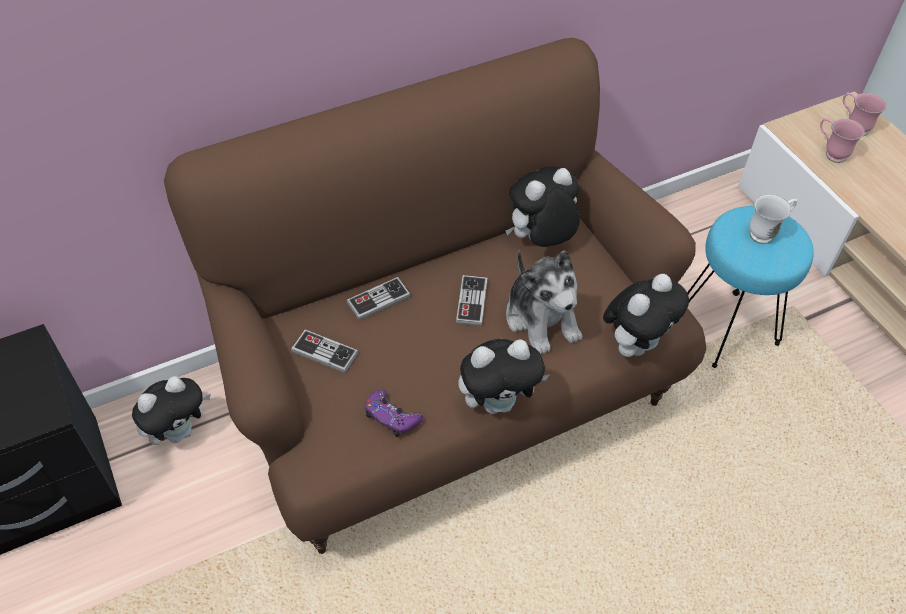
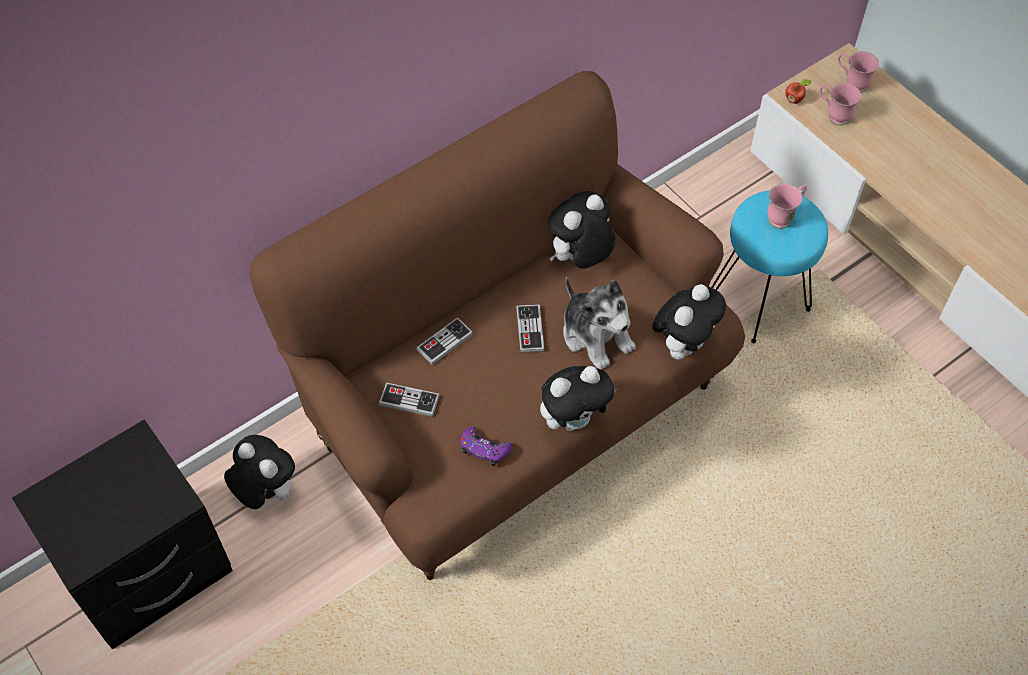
camera: 10 degrees left, 5 degrees up
(180, 431) = (266, 492): plush toy -> plush toy turned 90 degrees counterclockwise
(766, 233) = (783, 217): white mug -> pink mug
(791, 133) = (794, 100): none -> apple

